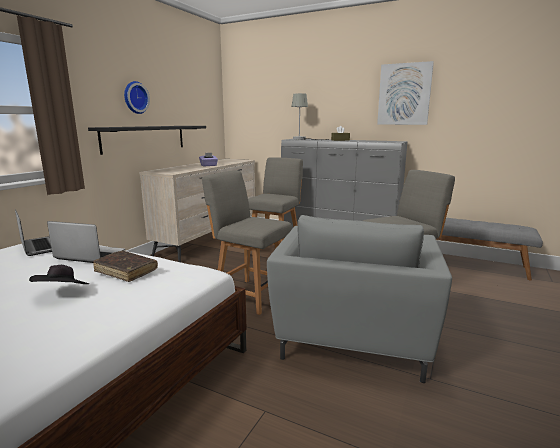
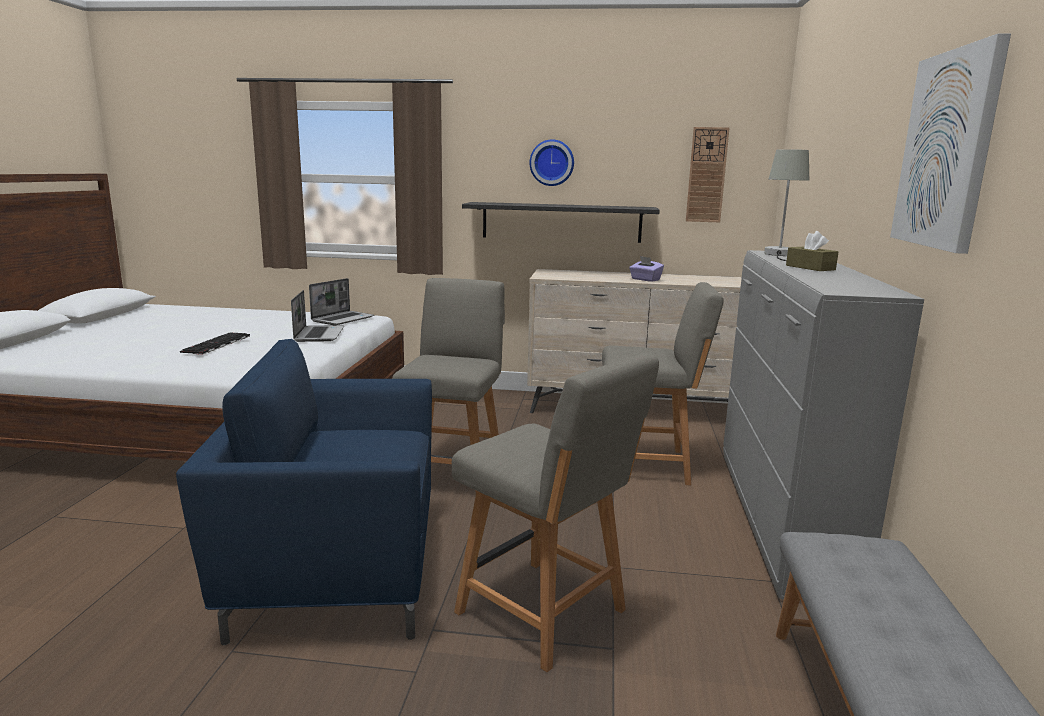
camera: 70 degrees right, 0 degrees up
(62, 292) = (217, 344): black hat -> keyboard
(126, 271) = (267, 350): brown book -> none
(201, 107) = (706, 175): none -> wall clock
(352, 341) = (334, 571): grey armchair -> blue armchair

